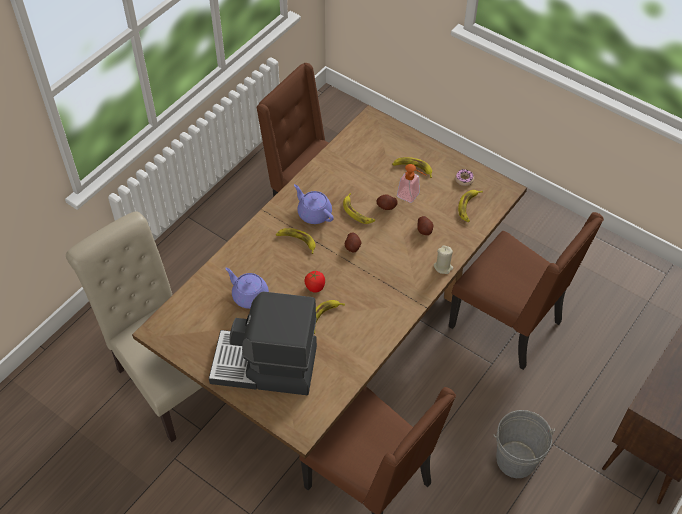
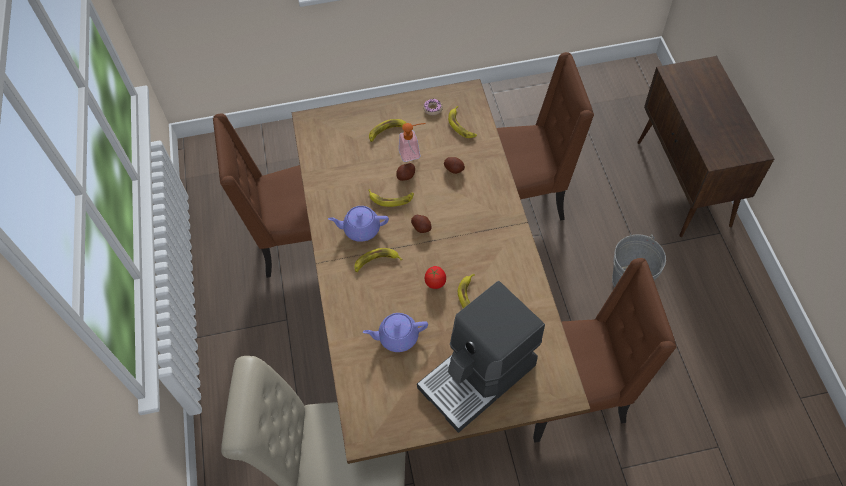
camera: 45 degrees left, 5 degrees up
(443, 267) = (500, 183): beige candle -> none

